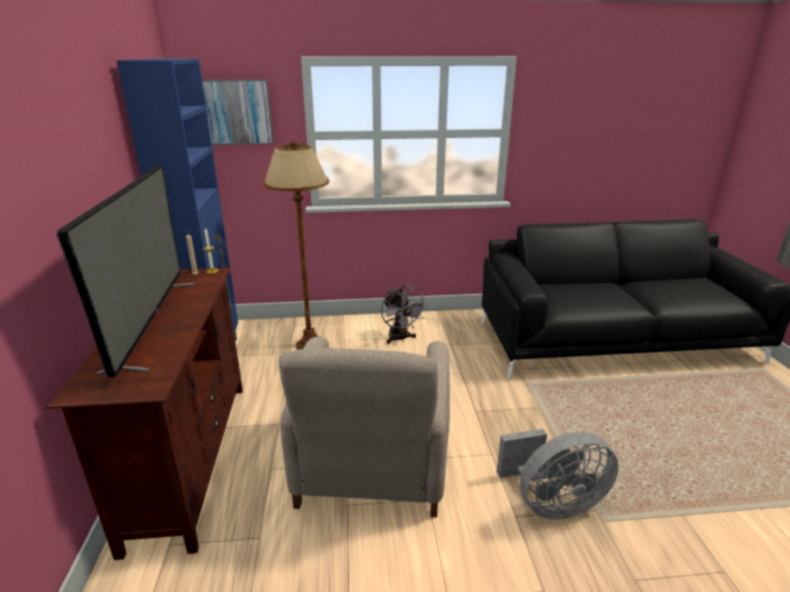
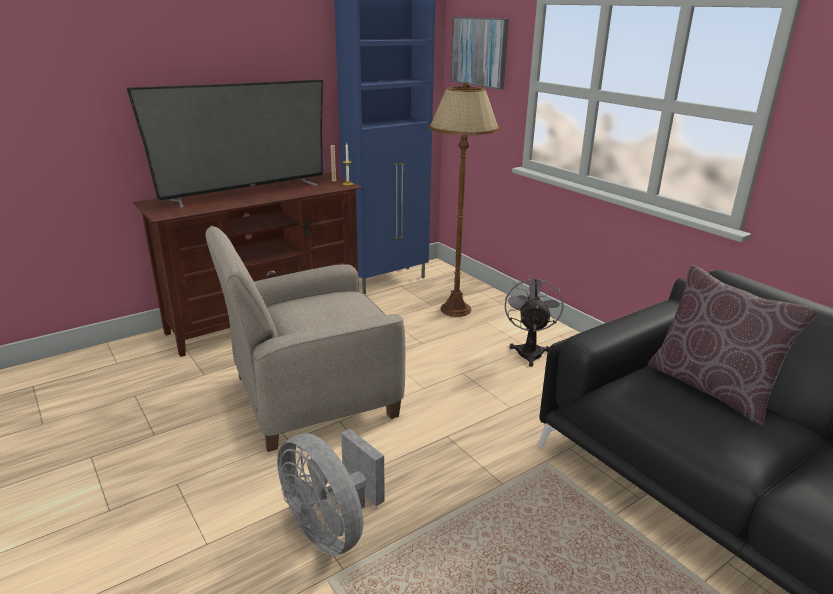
camera: 60 degrees right, 0 degrees up
(400, 339) = (529, 350): grey fan -> grey fan turned 150 degrees clockwise
(571, 286) = (711, 387): none -> brown pillow

